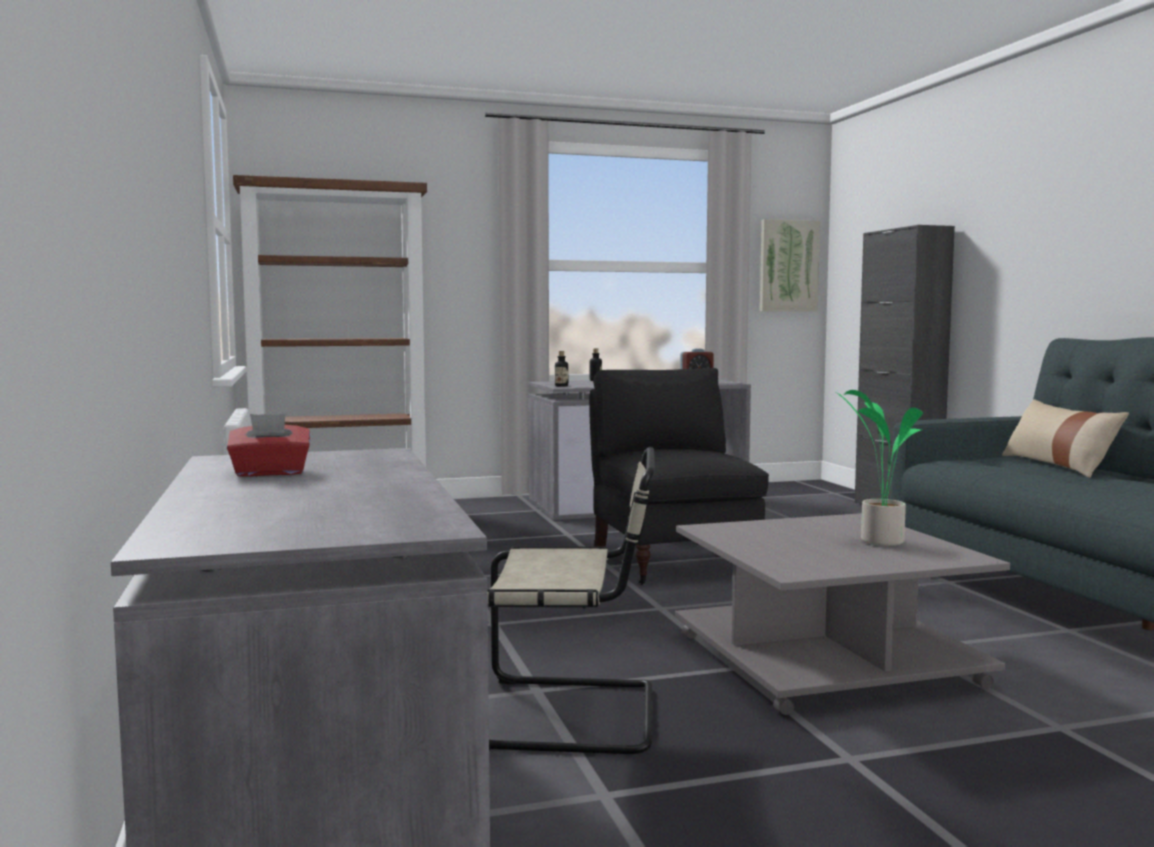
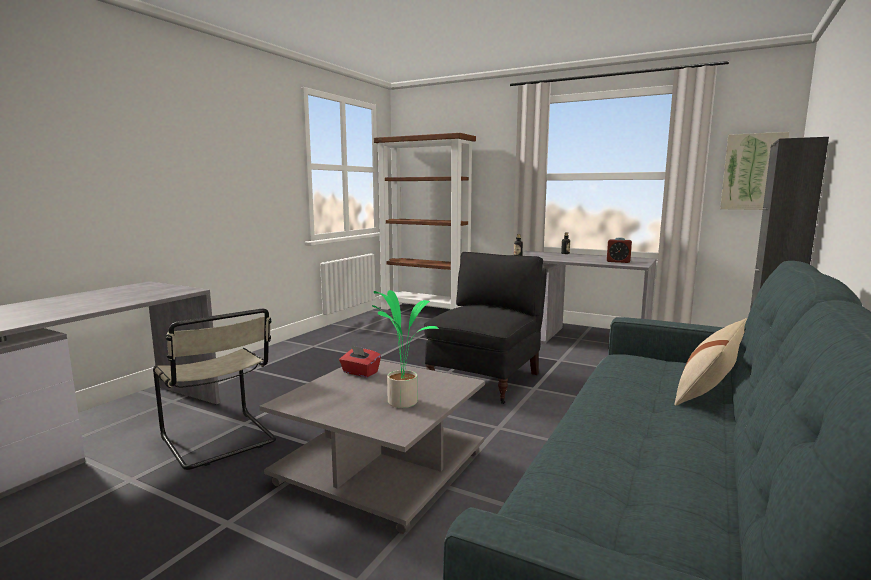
camera: 45 degrees right, 5 degrees up
(270, 473) = (108, 294): red tissue box -> red tissue box (360, 373)

